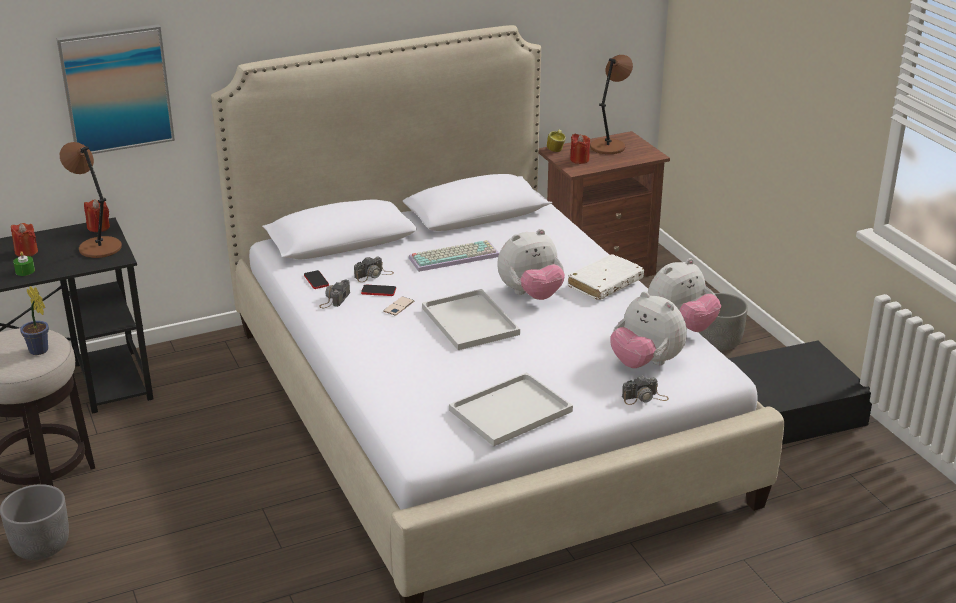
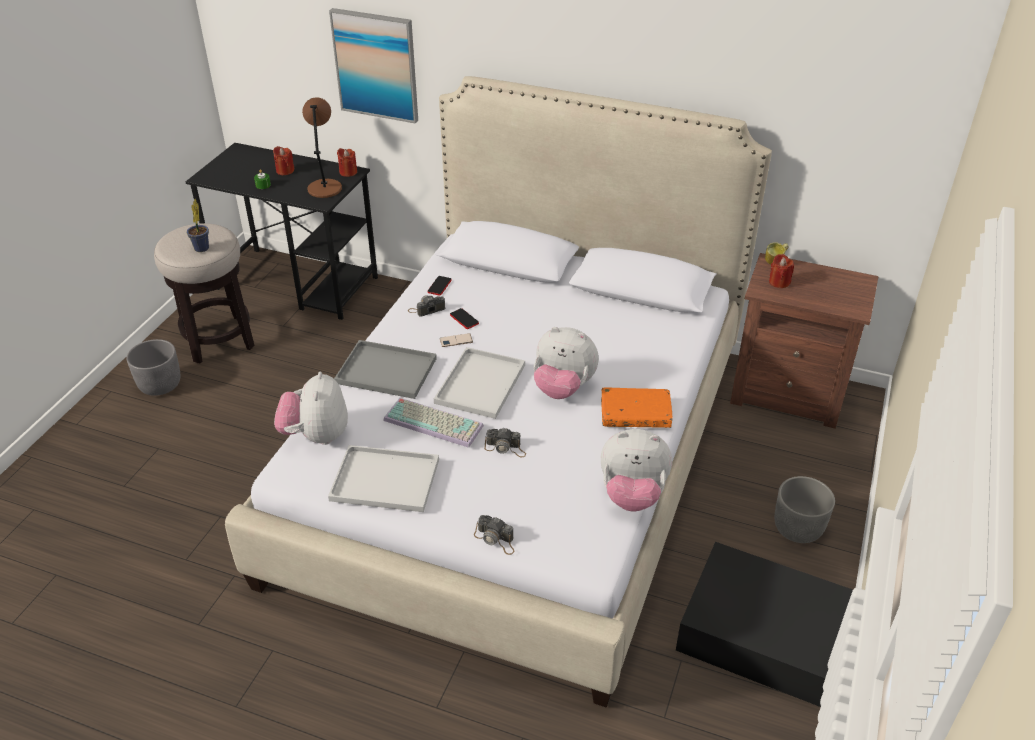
camera: 45 degrees right, 10 degrees up
(373, 275) = (482, 303): camera -> camera (505, 448)
(379, 352) = (384, 371): none -> grey tray
(454, 256) = (562, 319): keyboard -> keyboard (435, 422)
(605, 284) = (635, 414): white book -> orange book
(608, 146) = (828, 281): brown table lamp -> none
(646, 363) = (549, 509): plush toy -> plush toy (316, 435)

